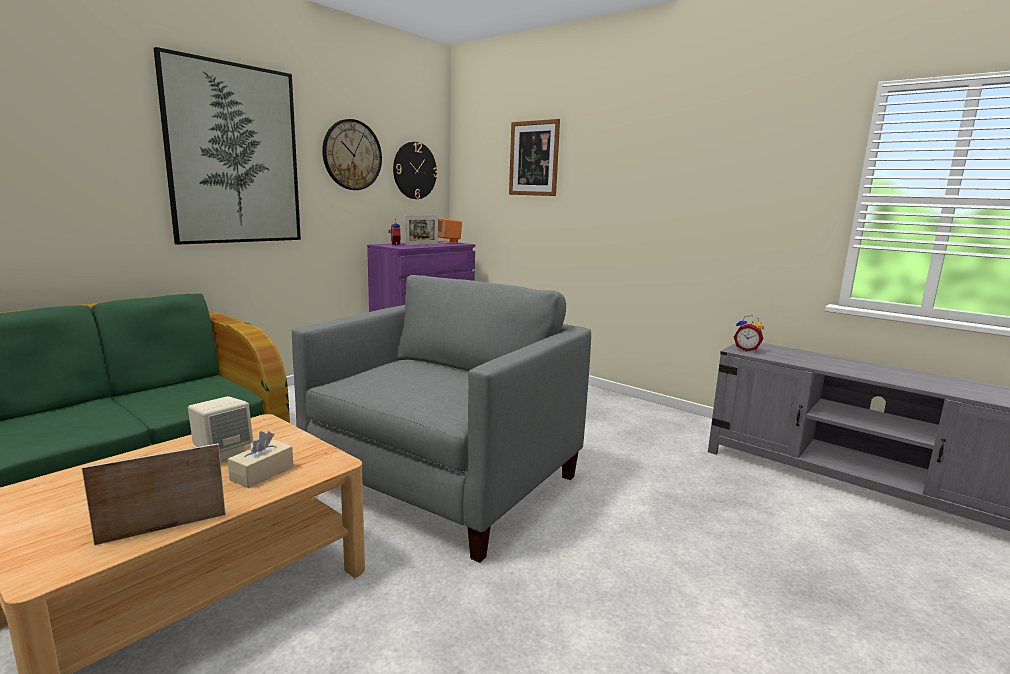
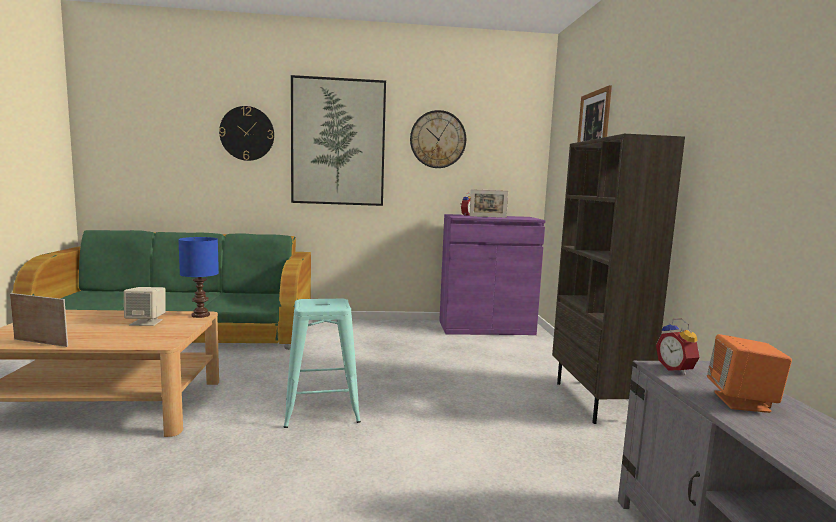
camera: 45 degrees right, 5 degrees down
(262, 473) = (129, 336): beige tissue box -> none
(263, 423) = (201, 315): none -> blue table lamp
(414, 170) = (504, 151): wall clock -> wall clock (247, 133)
(445, 483) = (321, 410): grey armchair -> turquoise stool
(449, 242) = (524, 217): orange speaker -> orange speaker (742, 402)
(599, 398) = (596, 402): none -> brown bookcase

